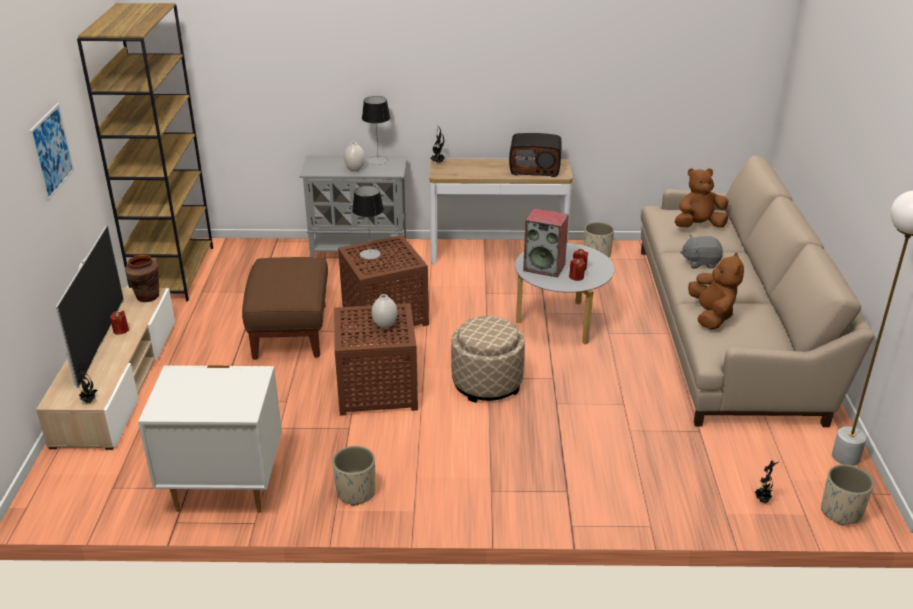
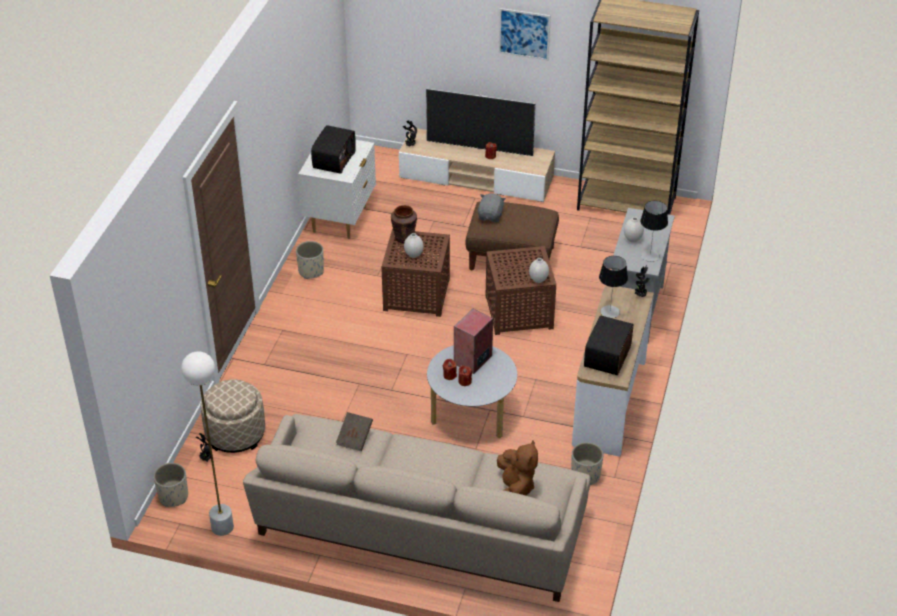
camera: 105 degrees right, 10 degrees up
(147, 297) = (534, 167): brown vase -> brown vase (404, 238)
(215, 394) = (333, 160): none -> radio
(370, 254) = (526, 261): table lamp -> table lamp (610, 312)
(400, 244) = (538, 280): none -> white vase
(487, 383) = (400, 352): beige ottoman -> beige ottoman (235, 434)
(700, 262) = (443, 463): grey plush toy -> grey plush toy (490, 216)
(711, 316) = (355, 438): brown plush toy -> brown book

